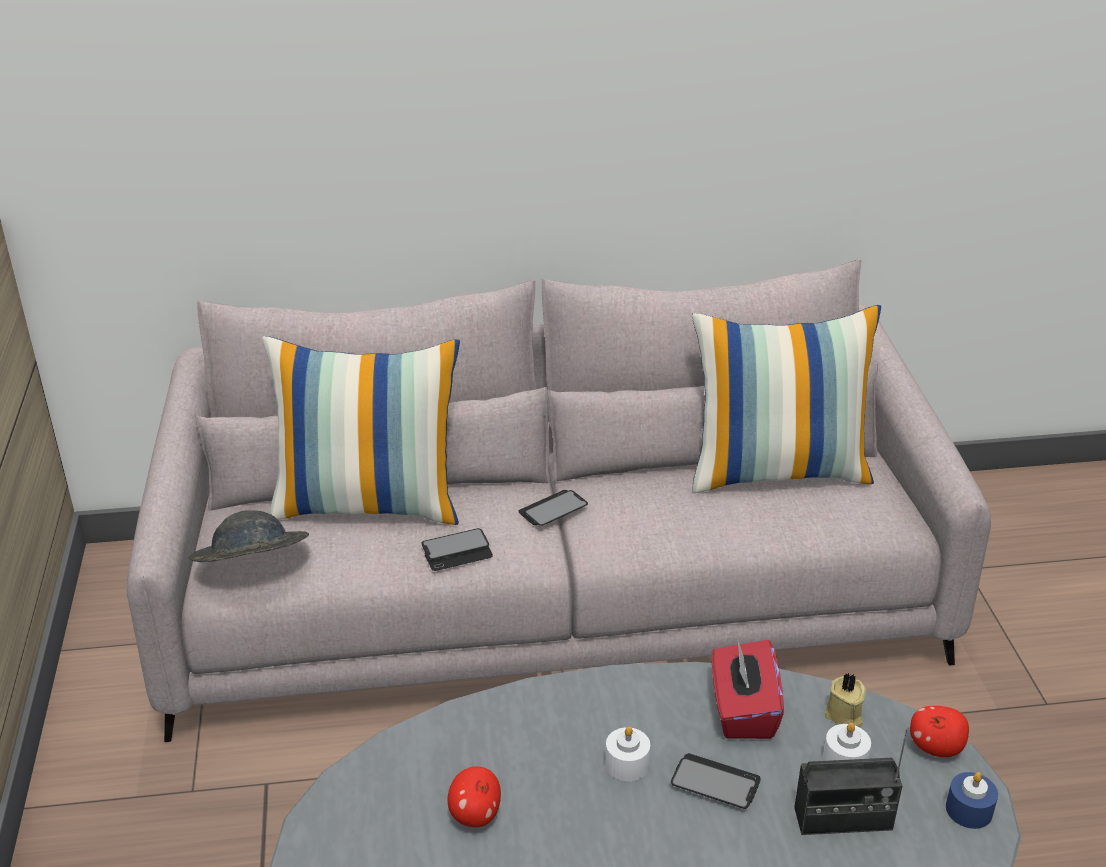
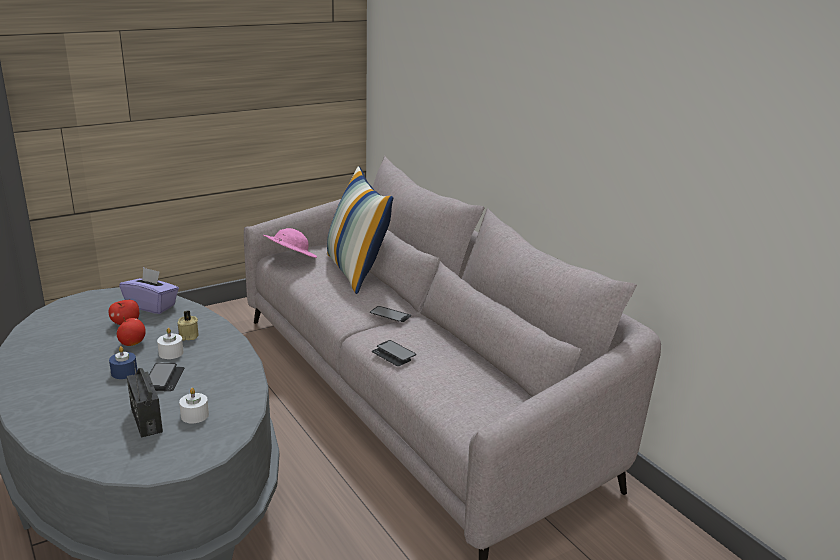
camera: 65 degrees right, 10 degrees down
(252, 568) = (290, 259): grey hat -> pink hat
(416, 769) = (152, 306): none -> purple tissue box
(457, 551) = (334, 298): phone -> phone (393, 354)
(742, 711) = (224, 378): red tissue box -> none
(777, 471) = (491, 376): pillow -> none
(844, 715) = (234, 411): beige candle -> beige candle (188, 336)
(935, 748) = (216, 446): apple -> apple (132, 343)
(969, 810) = (164, 463): blue candle -> blue candle (124, 372)

